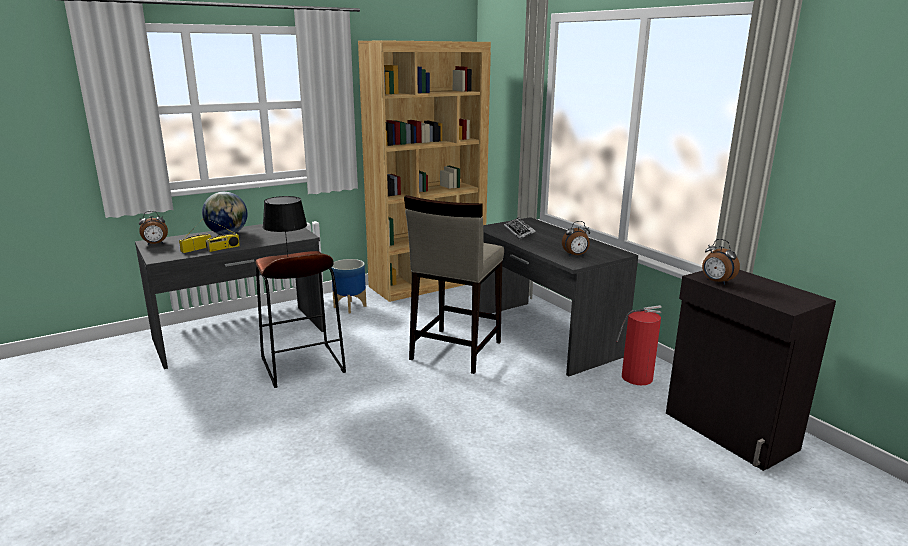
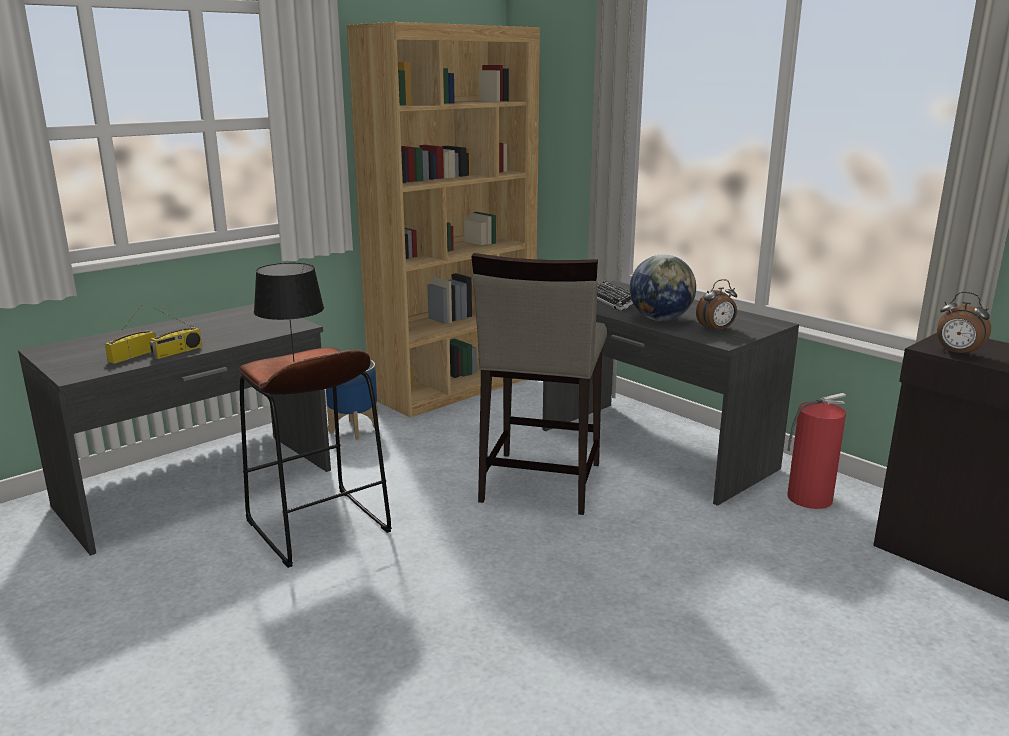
camera: 10 degrees left, 0 degrees up
(155, 244) = (57, 352): alarm clock -> none
(227, 234) = (171, 329): globe -> globe (660, 319)

